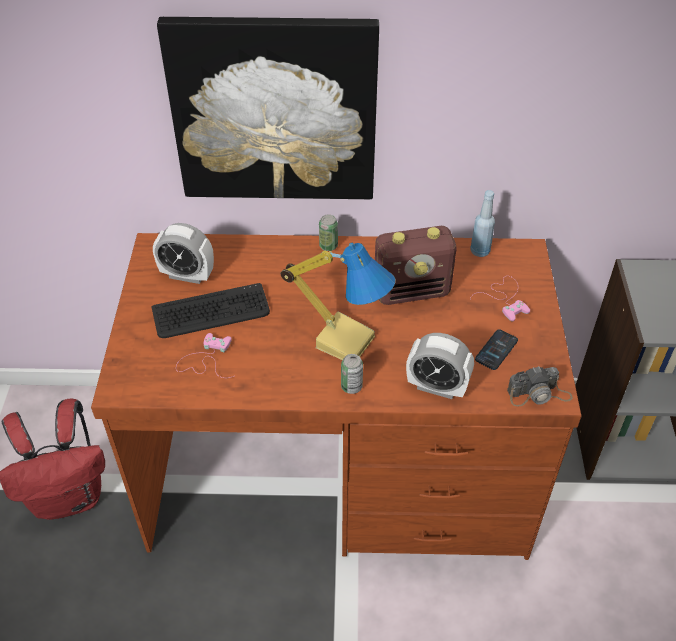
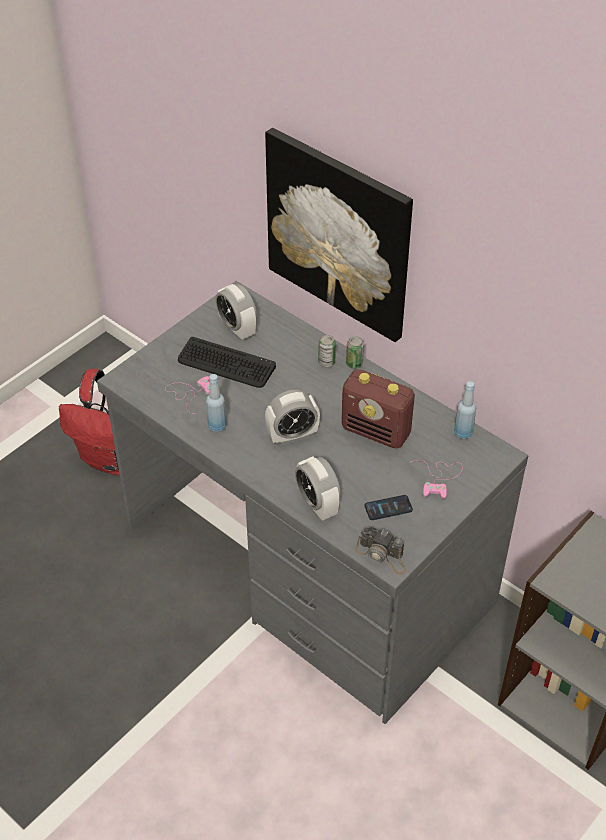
camera: 40 degrees right, 0 degrees up
(266, 375) = (217, 426): none -> blue bottle
(340, 473) = (307, 566): brown desk -> grey desk
(345, 340) = (292, 436): table lamp -> alarm clock
(351, 386) = (262, 468): can -> can (326, 362)

